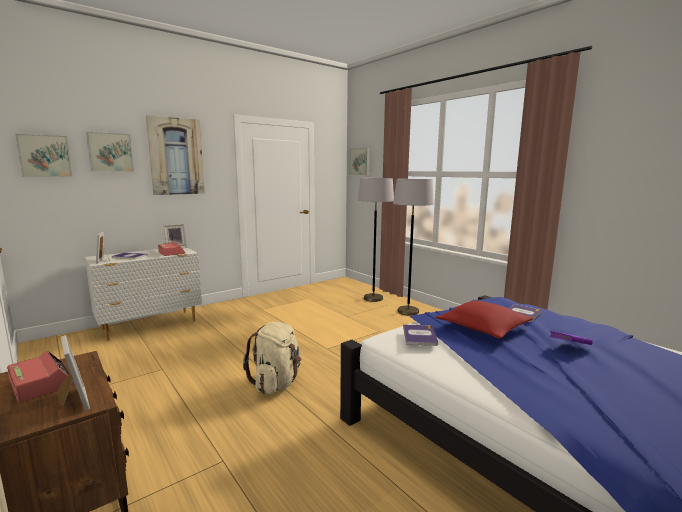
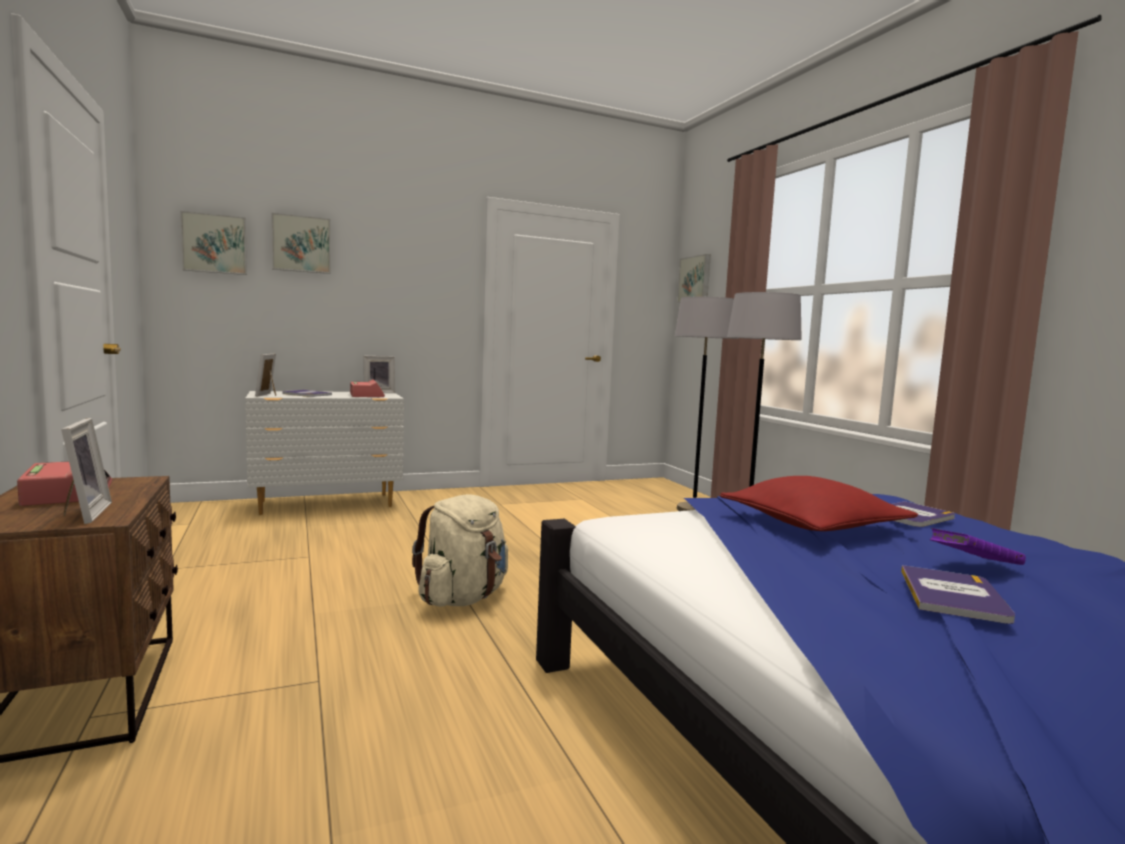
camera: 15 degrees right, 5 degrees down
(176, 156) = (394, 256): picture -> none
(419, 335) = (677, 519): book -> book (953, 595)

